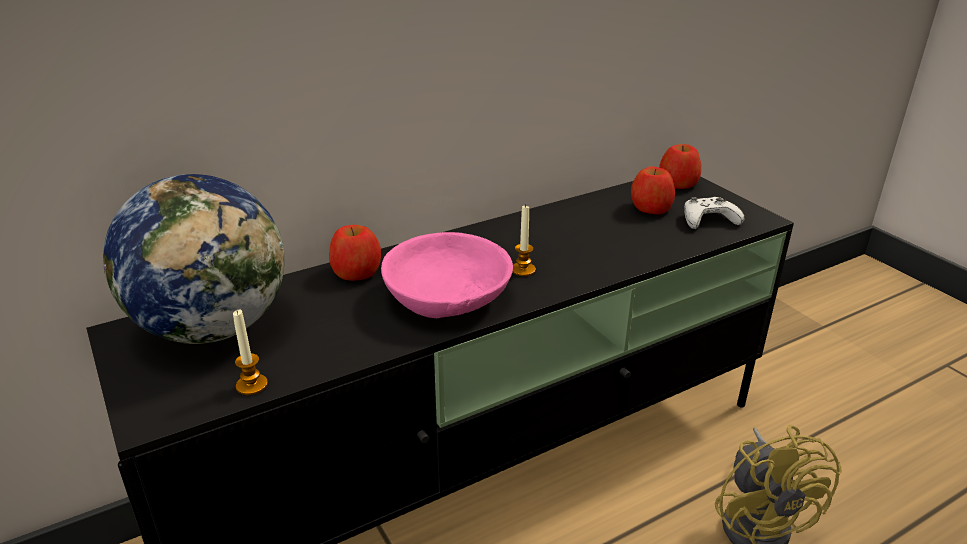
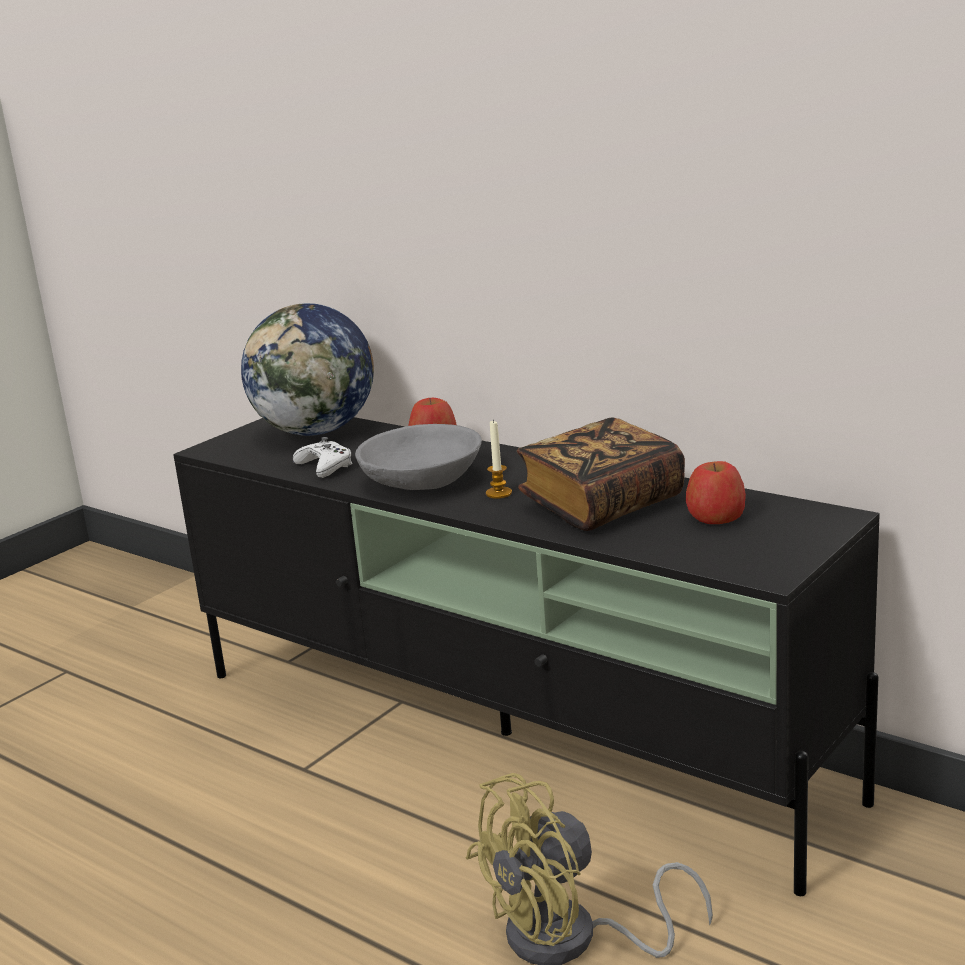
camera: 70 degrees right, 10 degrees down
(252, 385) = (256, 460): candle -> none
(447, 297) = (422, 480): pink bowl -> grey bowl
(590, 237) = (601, 504): none -> book
(678, 183) = (817, 518): apple -> none
(709, 220) = (724, 548): white game controller -> white game controller (325, 466)

